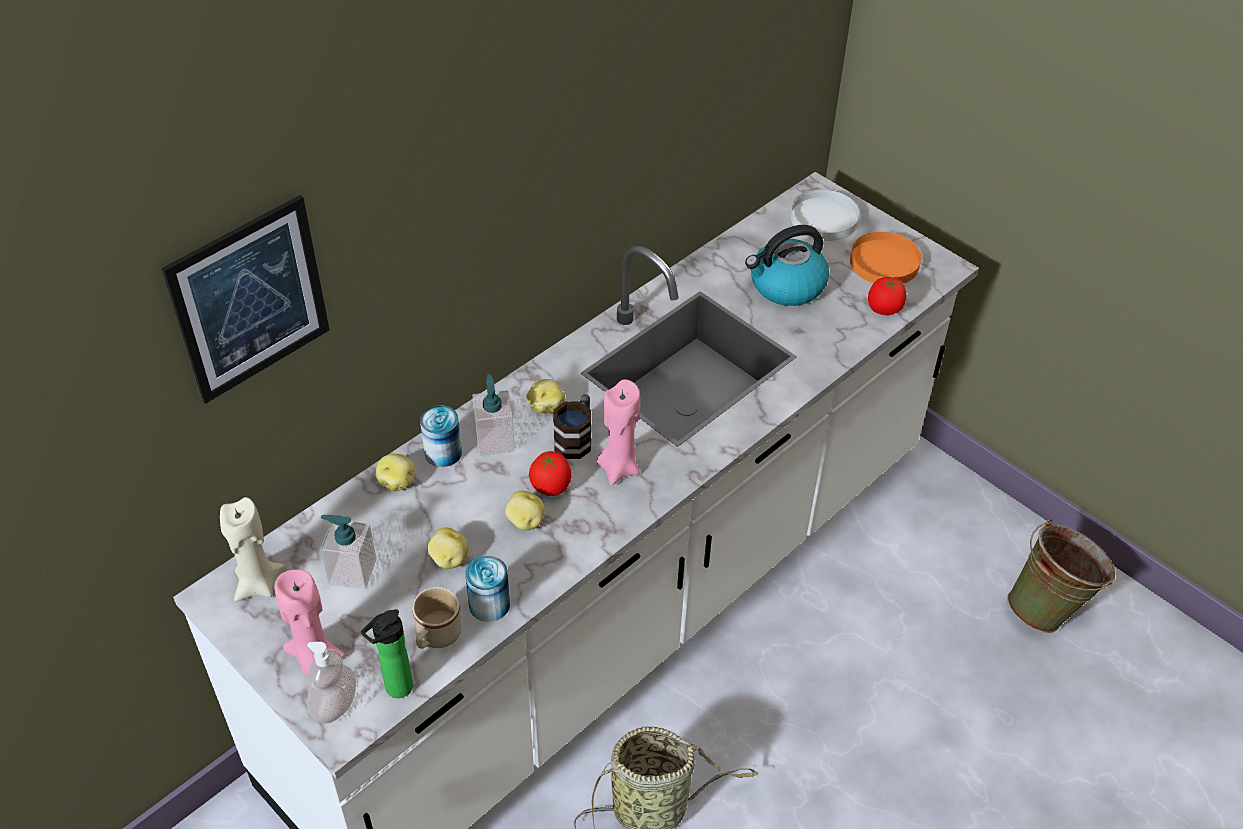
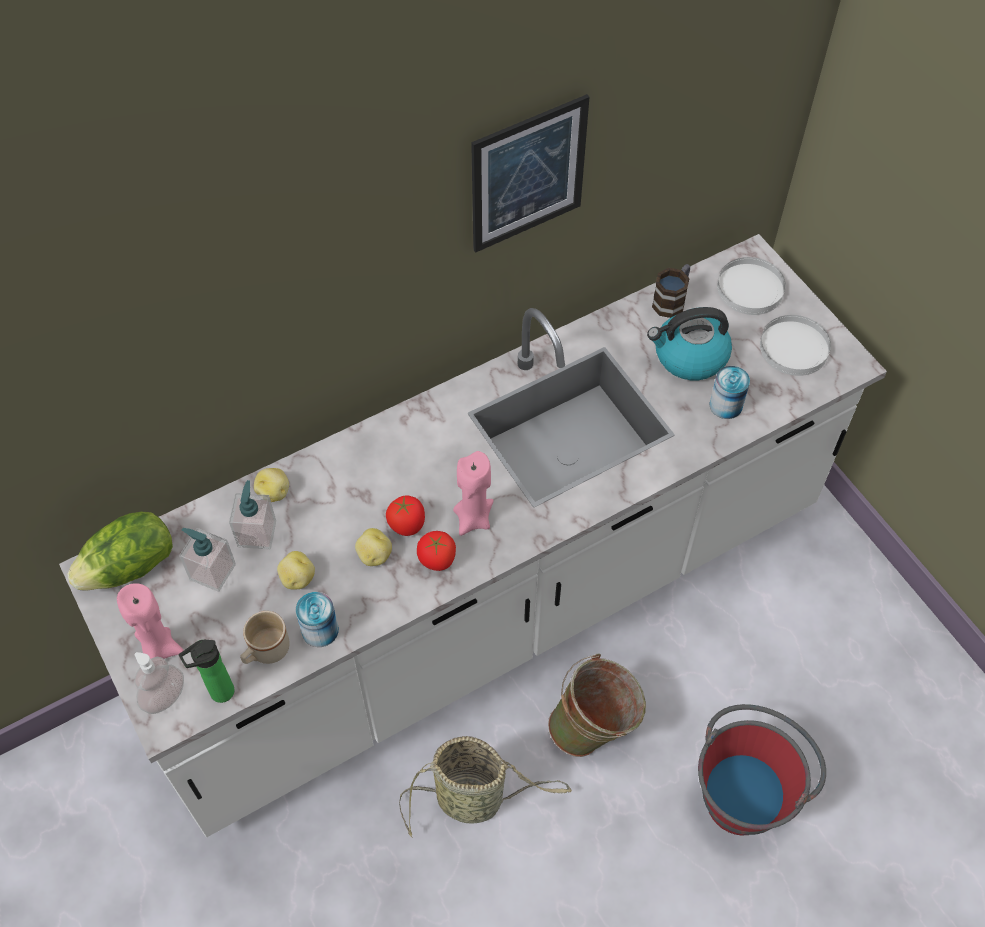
camera: 15 degrees right, 10 degrees up
(250, 300) = (129, 342): picture -> picture (528, 174)
(258, 584) = (130, 567): beige candle -> lettuce
(443, 452) = (321, 470): can -> can (726, 405)
(495, 440) = (370, 467): soap dispenser -> soap dispenser (257, 533)
(545, 406) = (425, 442): potato -> none
(576, 438) = (443, 480): mug -> mug (672, 300)
(884, 262) = (794, 348): orange plate -> white plate
(884, 309) = (776, 400): tomato -> tomato (436, 560)
(934, 734) = (746, 788): none -> red bucket
(1048, 609) = (895, 691): green bucket -> green bucket (594, 730)

